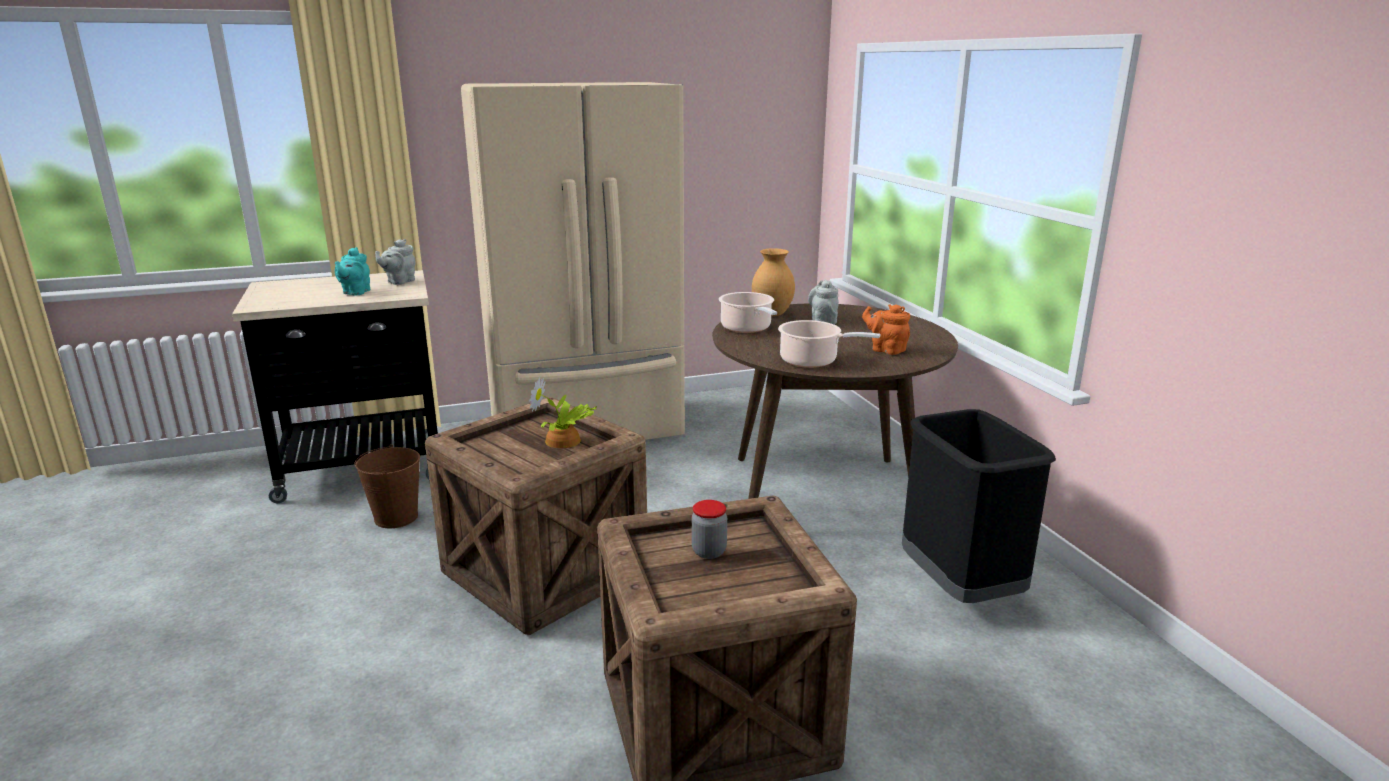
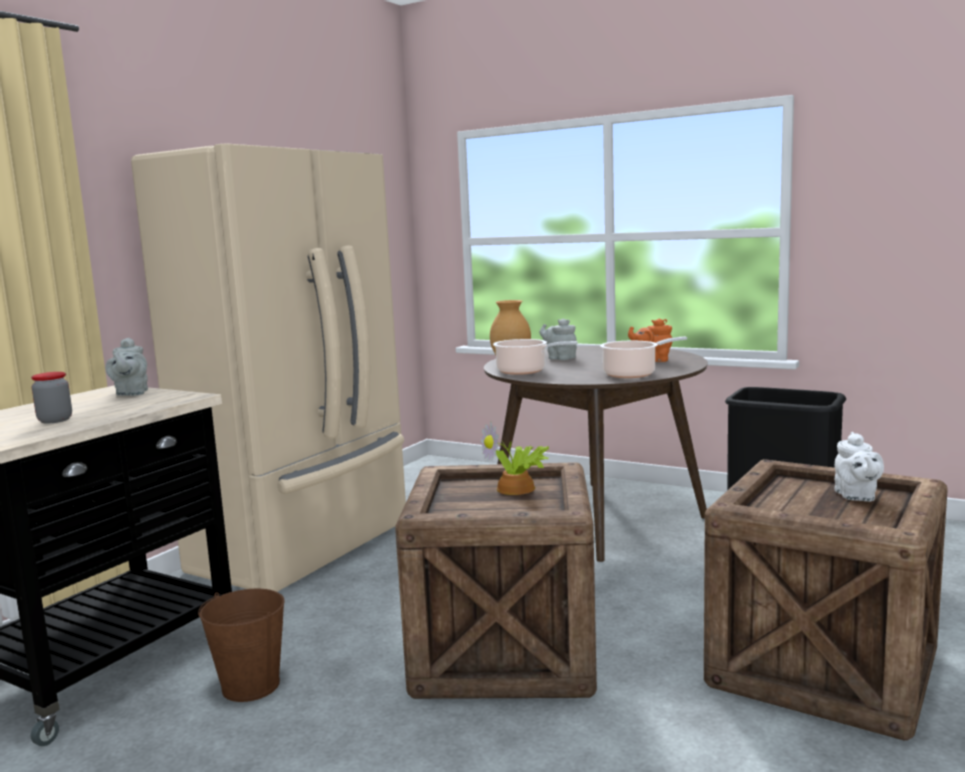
camera: 40 degrees left, 10 degrees down
(355, 292) = (109, 408): turquoise teapot -> none
(709, 551) = (808, 500): jar -> jar (55, 420)
(754, 569) = (856, 496): none -> white teapot

